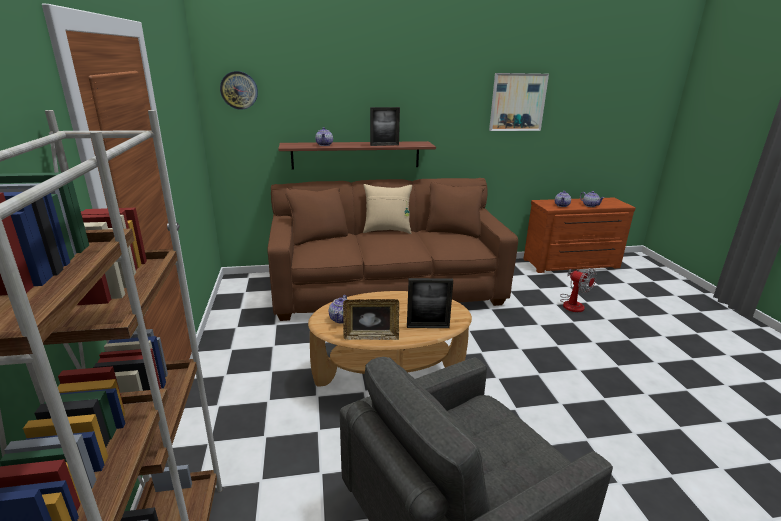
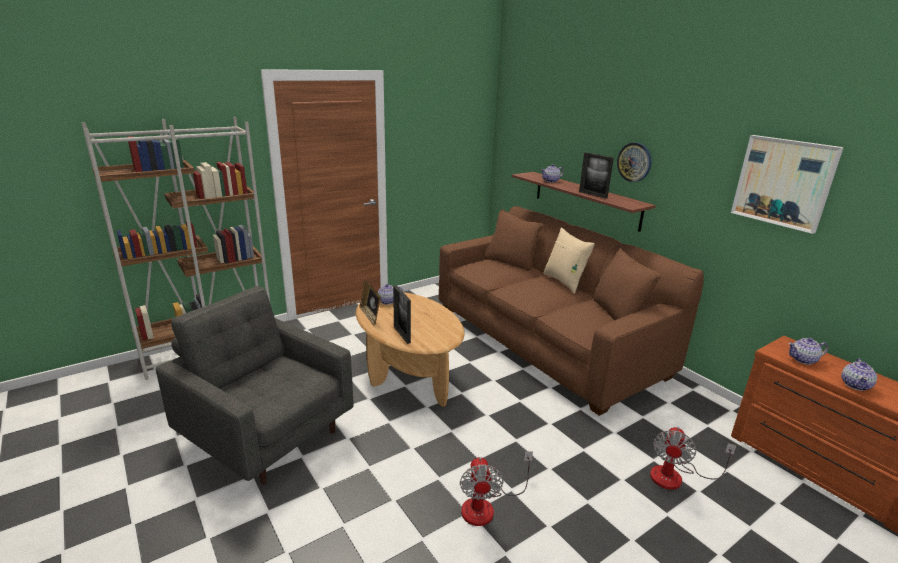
camera: 65 degrees right, 0 degrees up
(239, 90) = (516, 120): wall clock -> wall clock (634, 162)
(596, 387) = (486, 506): none -> fan

